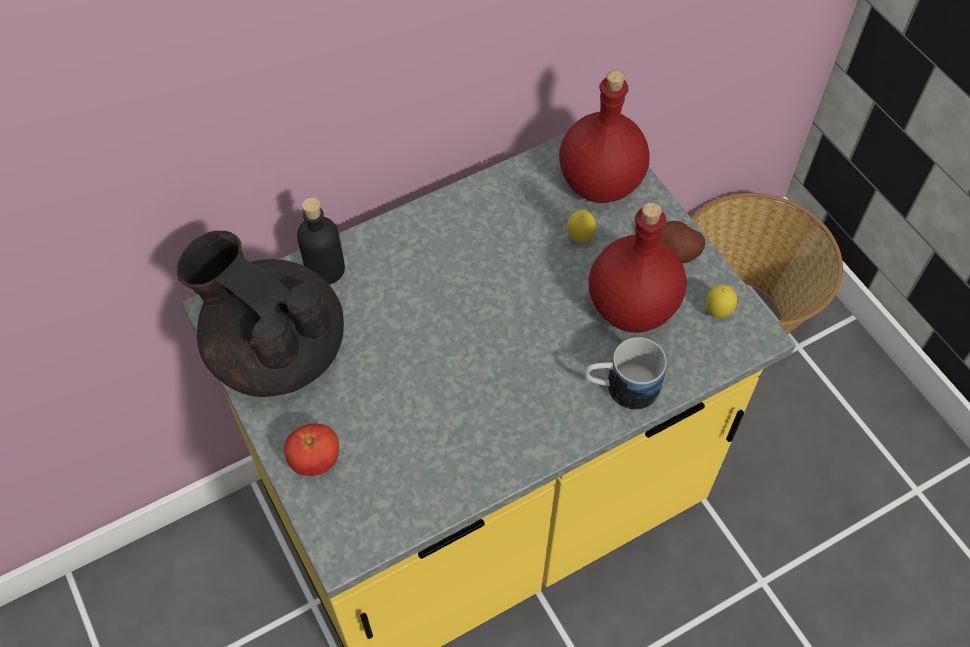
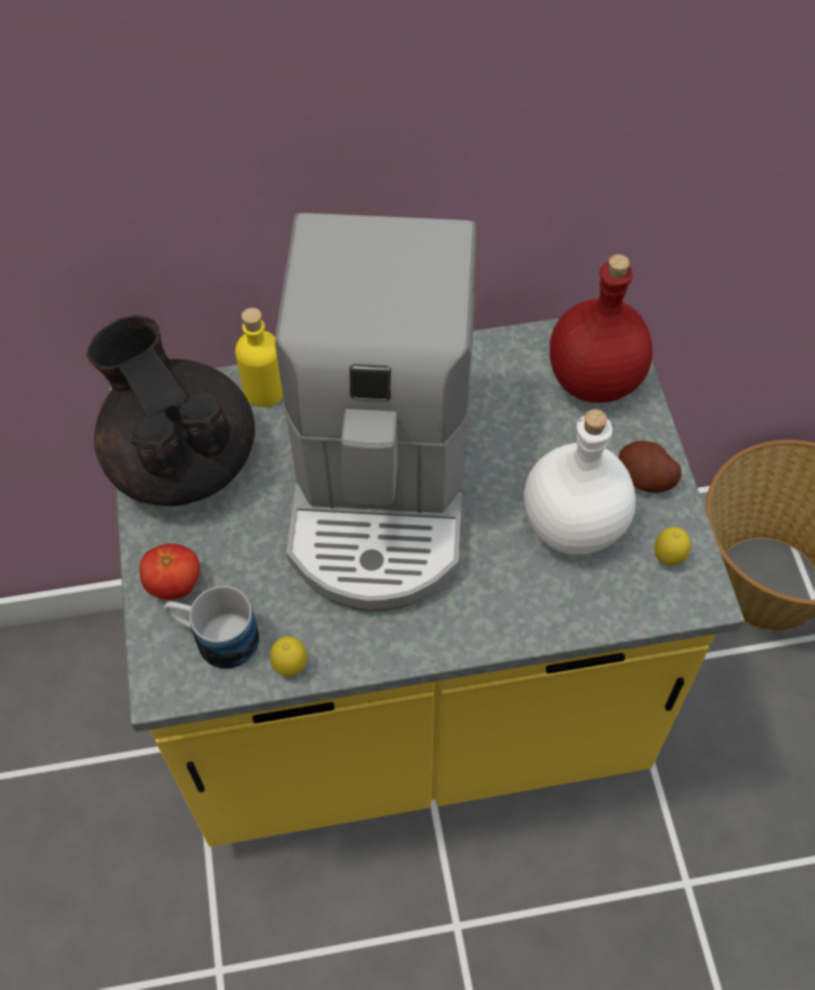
camera: 20 degrees right, 0 degrees up
(325, 269) = (265, 390): black bottle -> yellow bottle
(461, 323) = (382, 487): none -> coffee machine
(580, 239) = (547, 433): lemon -> lemon (290, 667)
(620, 388) = (525, 608): mug -> mug (215, 638)
(630, 308) = (571, 524): red bottle -> white bottle

